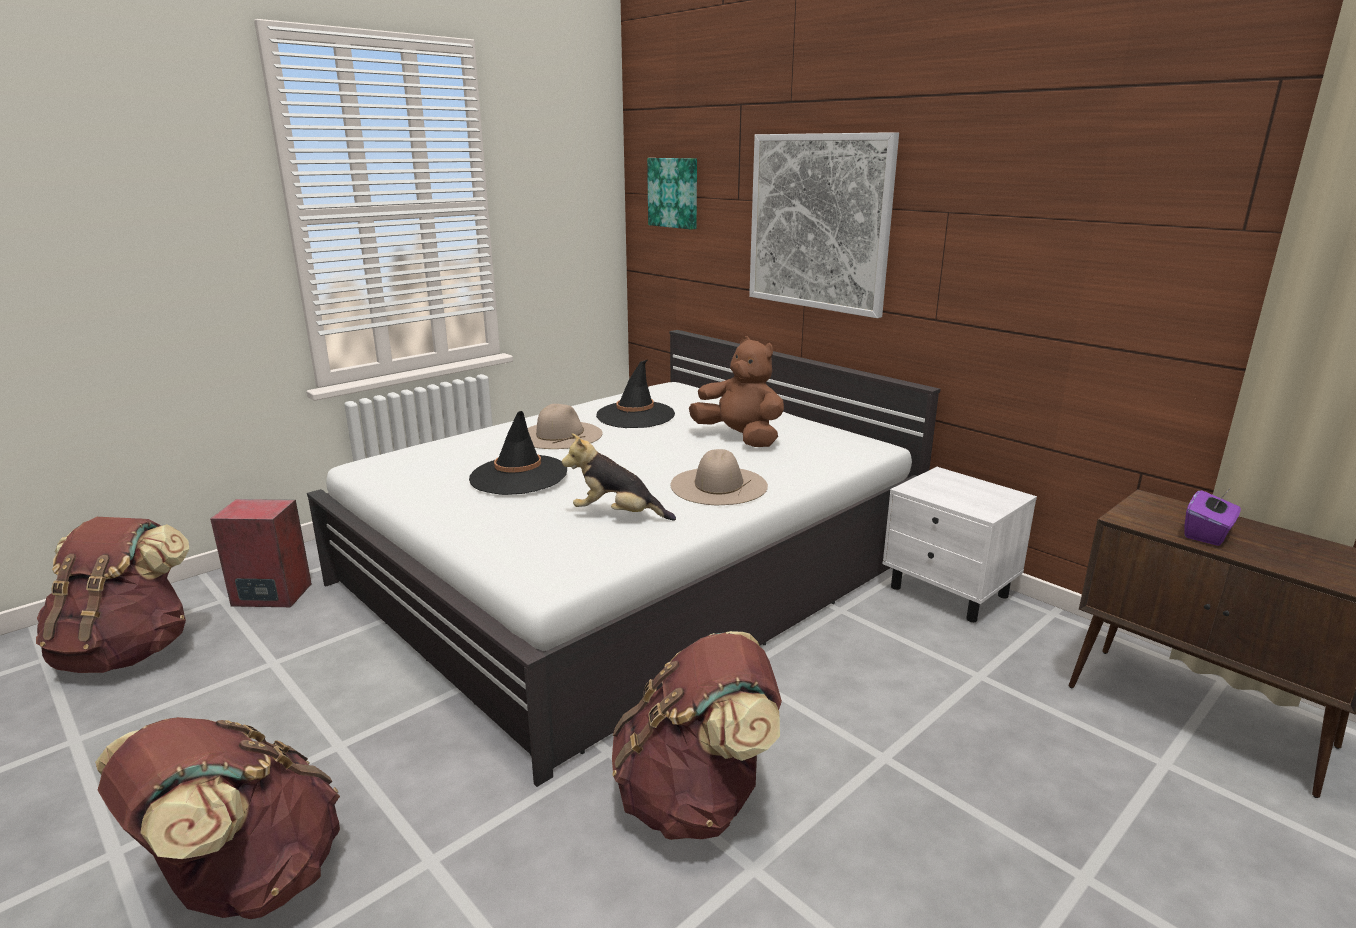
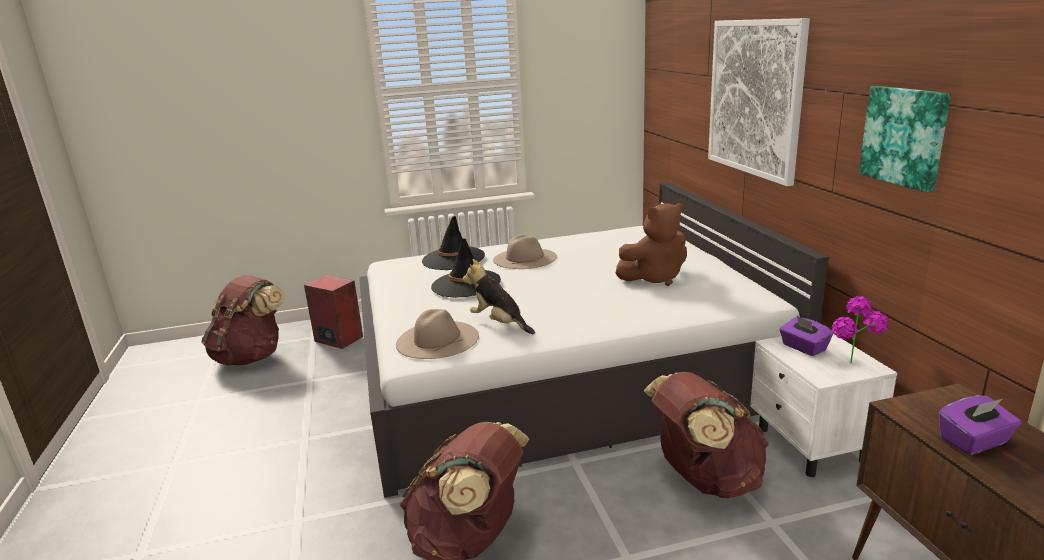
camera: 30 degrees right, 0 degrees up
(246, 880) = (212, 498): brown backpack -> brown backpack (704, 479)
(635, 415) = (595, 249): black hat -> black hat (453, 259)
(674, 193) = (670, 69): picture -> picture (905, 136)
(718, 485) = (594, 313): beige hat -> beige hat (437, 339)
(740, 438) = (654, 278): brown plush toy -> brown plush toy turned 90 degrees clockwise
(939, 488) = (803, 348): none -> purple tissue box
(999, 498) = (853, 367): none -> potted plant

